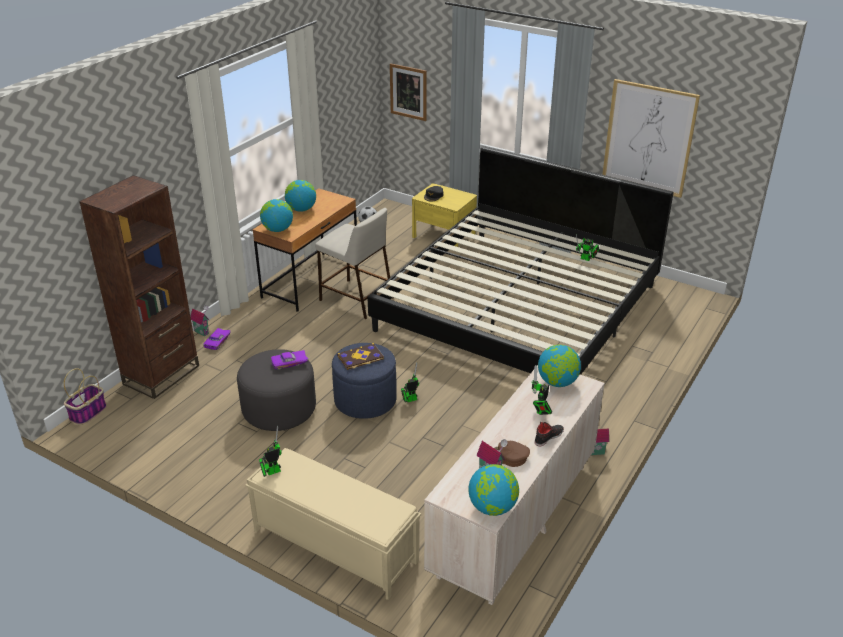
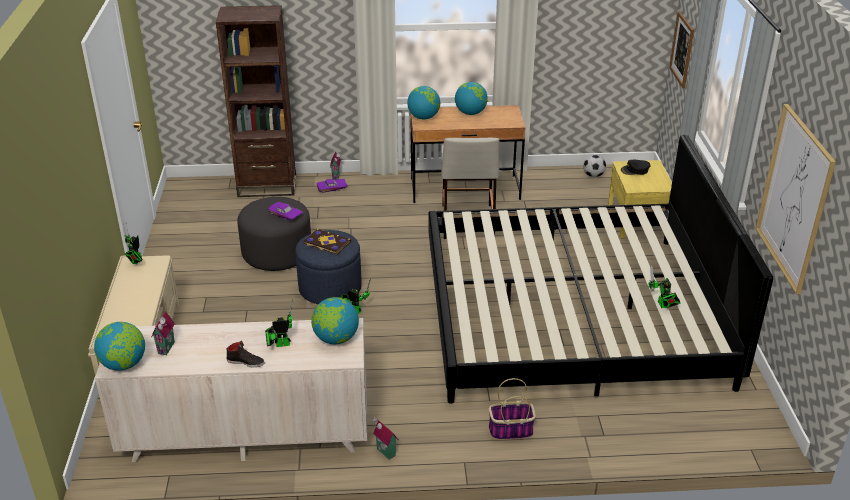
camera: 55 degrees right, 0 degrees up
(88, 413) = (197, 181): basket -> basket (510, 431)
(271, 472) = (136, 262): toy robot -> toy robot turned 105 degrees counterclockwise
(509, 457) = (199, 349): brown cap -> none

